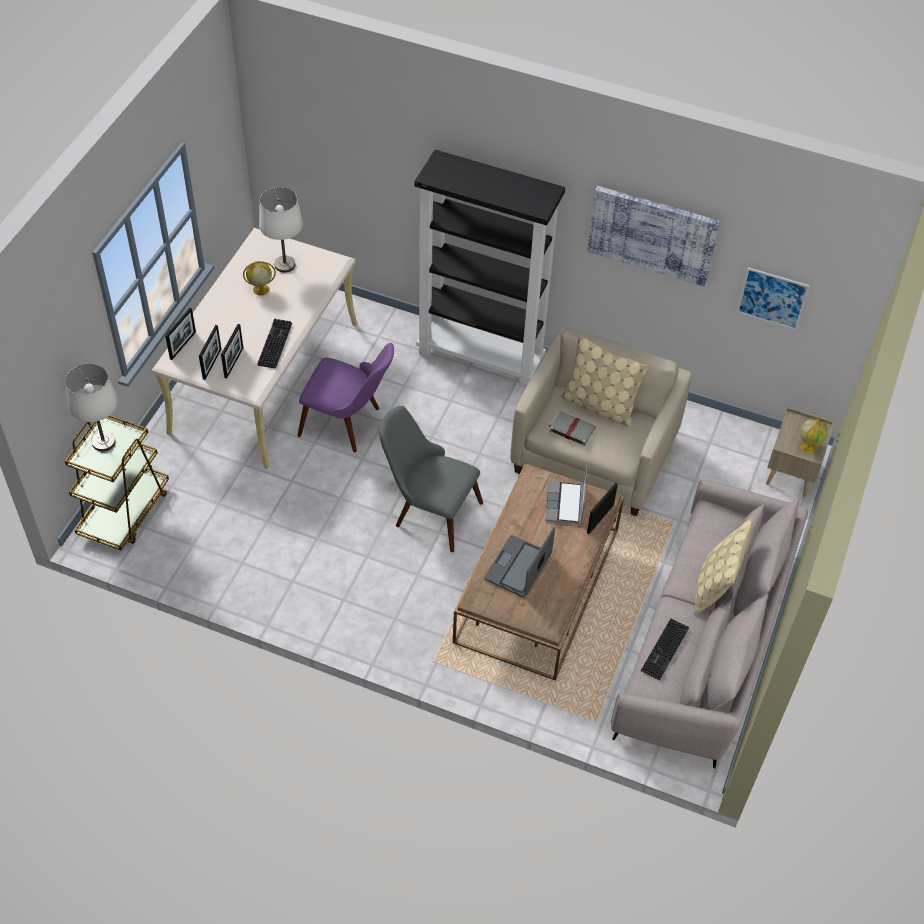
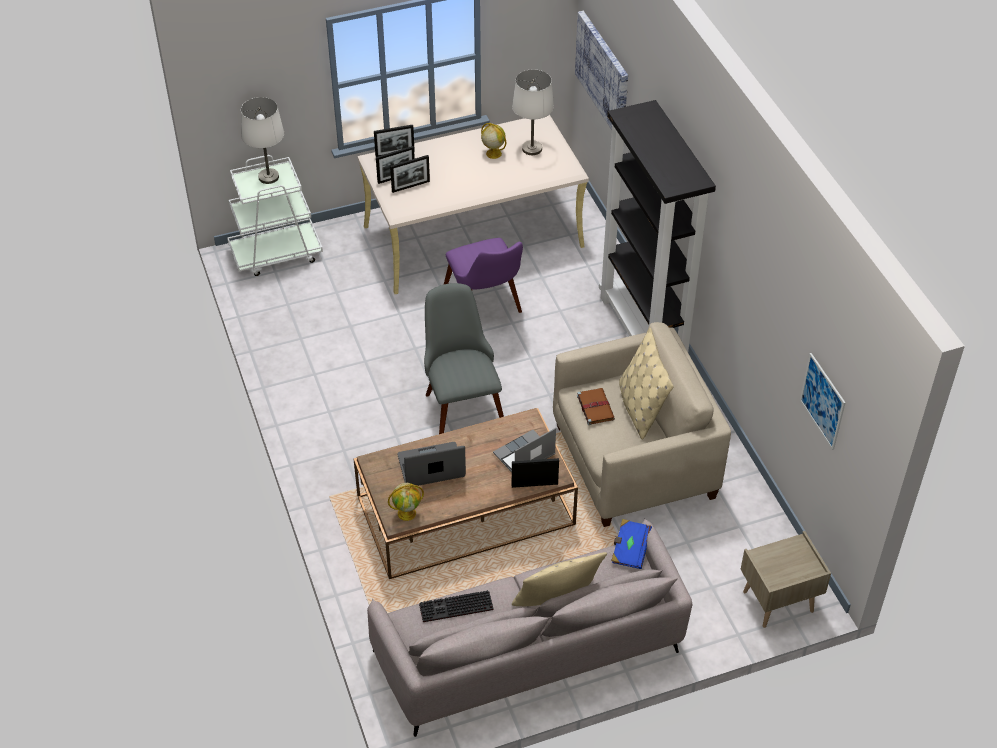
camera: 50 degrees right, 5 degrees down
(125, 512) = (276, 253): brown cart -> white cart
(274, 343) = (453, 192): keyboard -> none
(571, 429) = (595, 407): grey book -> brown book
(652, 233) = (762, 274): picture -> picture (604, 73)
(710, 511) = (629, 550): none -> blue book
(808, 446) = (780, 572): globe -> globe (407, 513)

